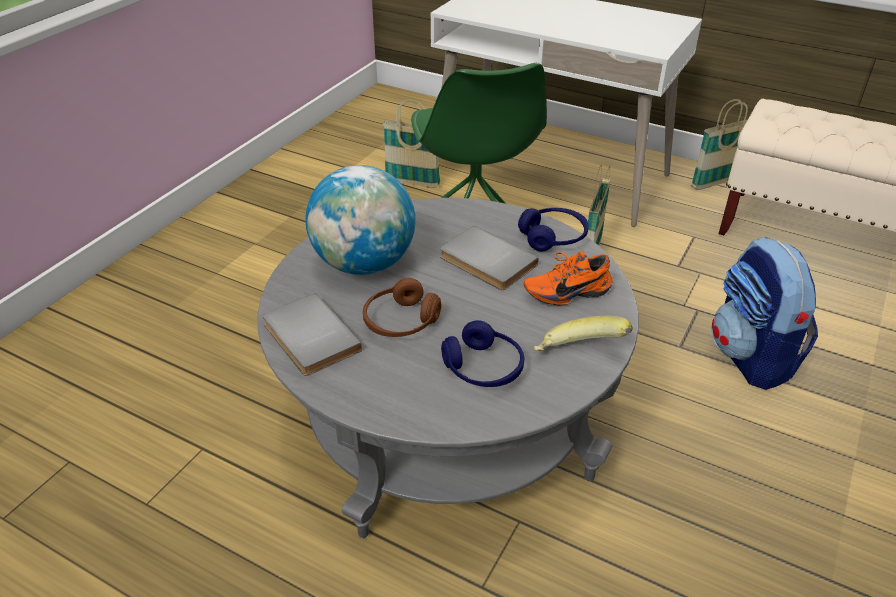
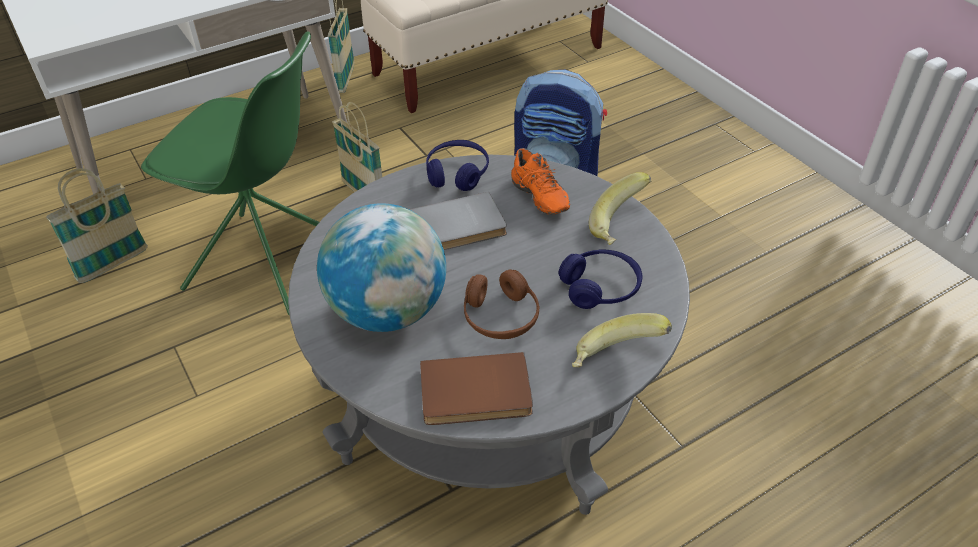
camera: 60 degrees left, 5 degrees up
(308, 338) = (476, 394): grey book -> brown book
(399, 406) = (616, 360): none -> banana
(566, 291) = (537, 198): orange shoe -> orange shoe turned 45 degrees counterclockwise

